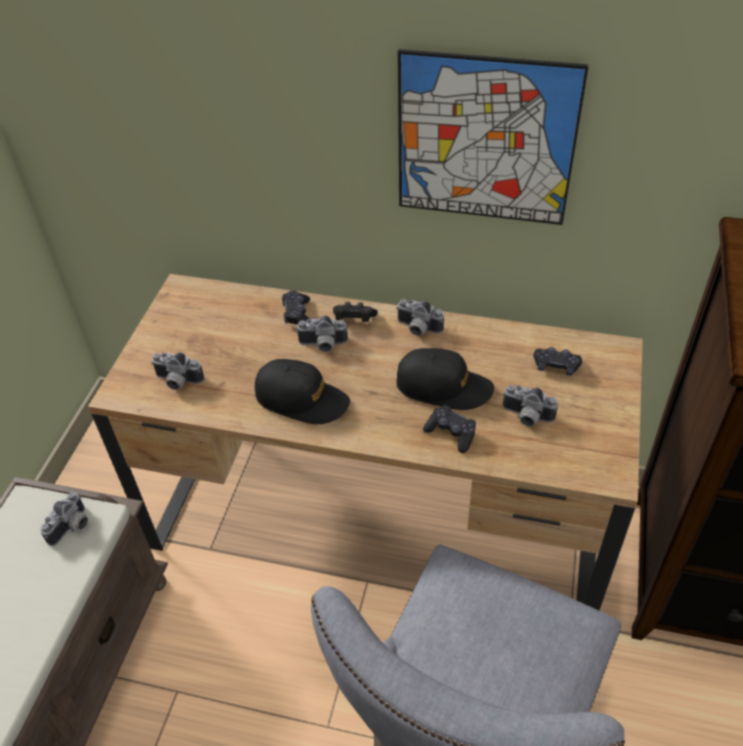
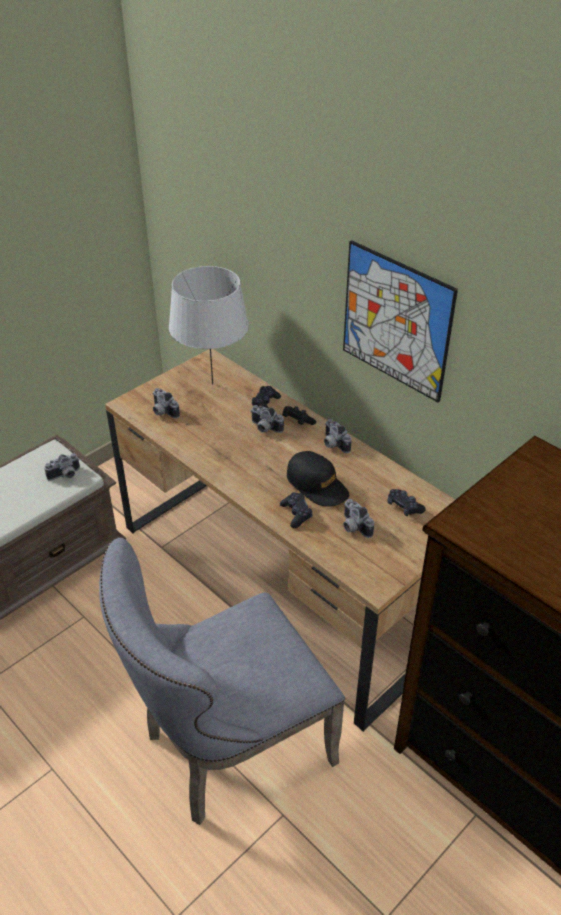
camera: 30 degrees right, 5 degrees down
(211, 318) = (213, 384): none -> grey table lamp
(302, 399) = (224, 453): black cap -> none

